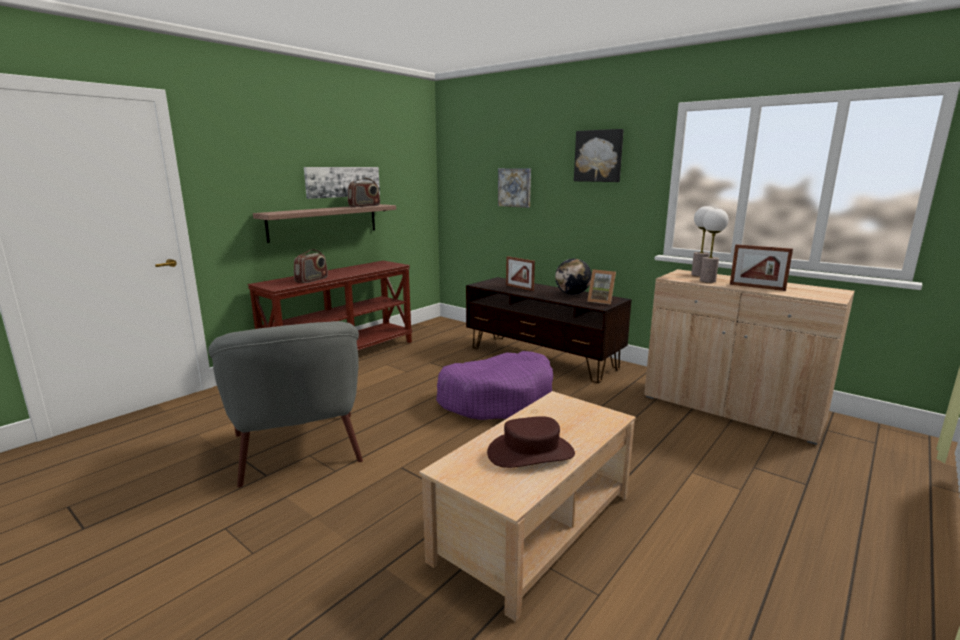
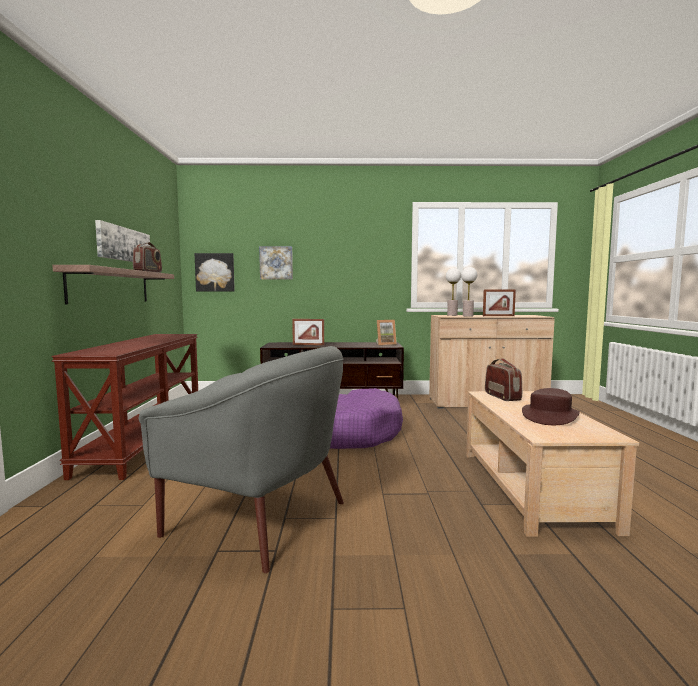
camera: 40 degrees left, 10 degrees down
(312, 280) = (132, 347): radio -> radio (502, 397)
(572, 294) = (355, 343): globe -> none
(598, 156) = (354, 237): picture -> picture (215, 272)

